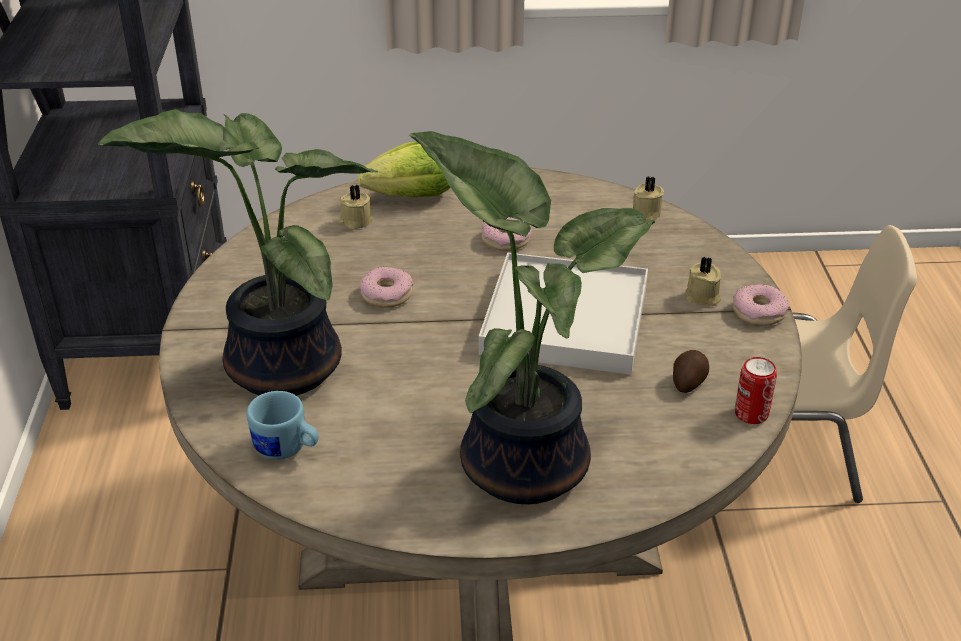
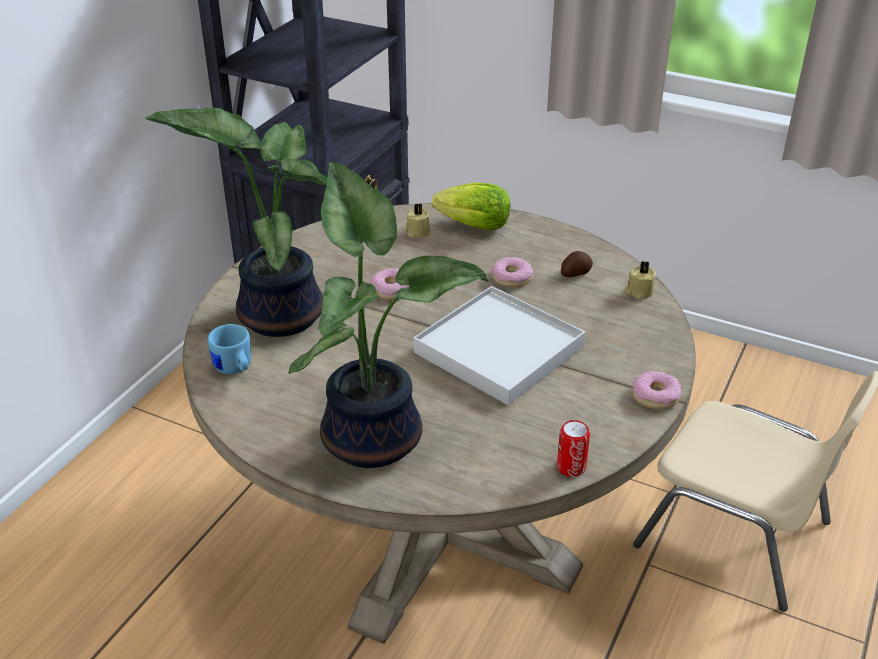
camera: 30 degrees right, 0 degrees up
(688, 382) = (546, 426): potato -> potato (575, 273)
(702, 297) = (621, 369): beige candle -> none

